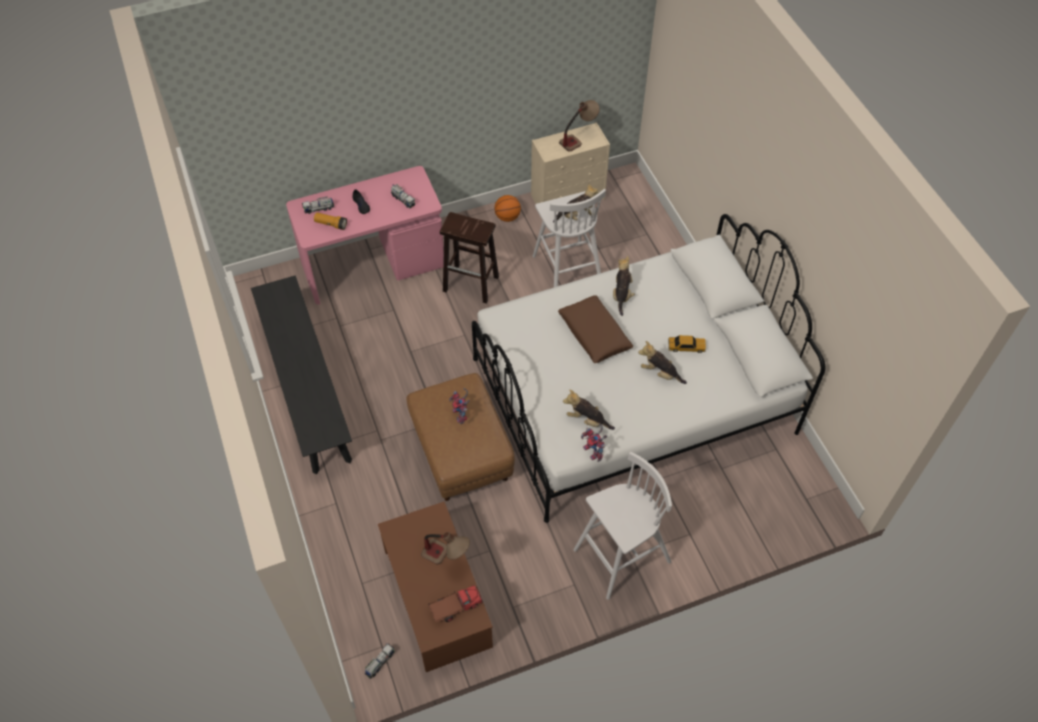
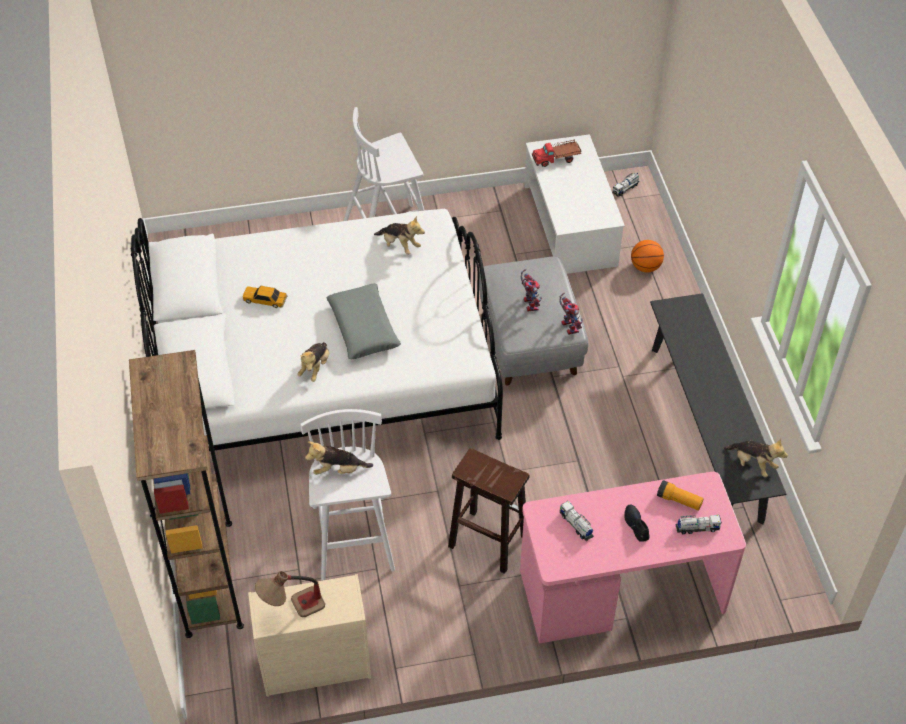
camera: 170 degrees left, 5 degrees down
(437, 597) = (570, 226): brown coffee table -> white coffee table
(447, 557) = (559, 192): table lamp -> none
(462, 452) = (529, 341): brown ottoman -> grey ottoman
(507, 217) = (415, 642): basketball -> basketball (645, 267)
(594, 334) = (364, 328): brown pillow -> grey pillow
(594, 452) = (401, 218): toy robot -> toy robot (567, 326)
(656, 235) = (209, 577): none -> brown bookcase
(660, 373) = (305, 278): plush toy -> plush toy (753, 464)

